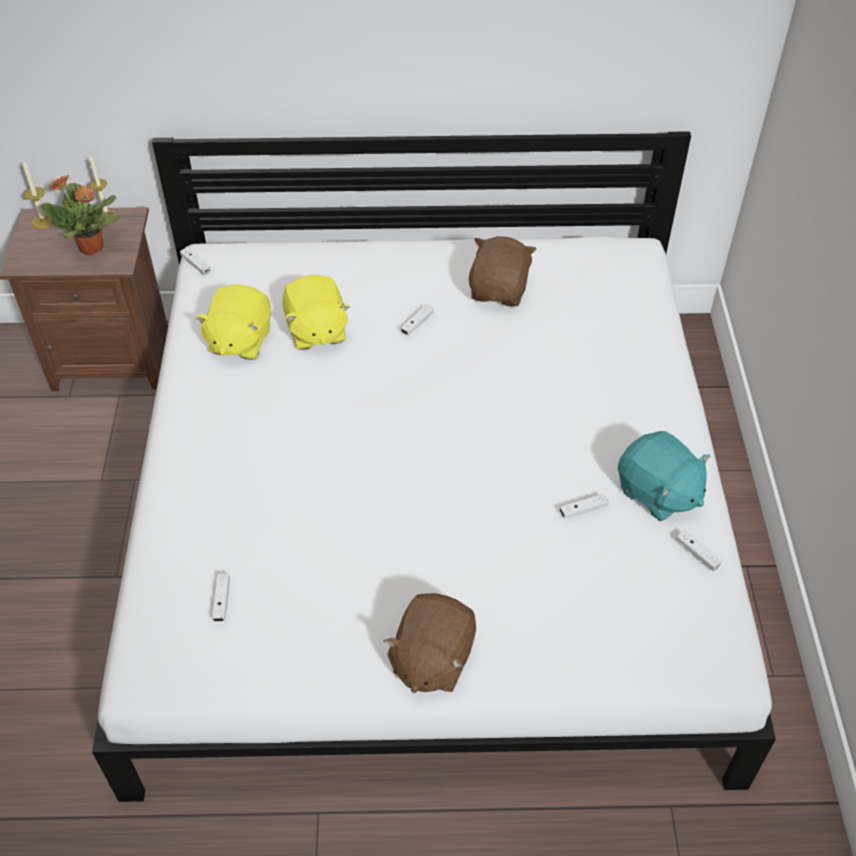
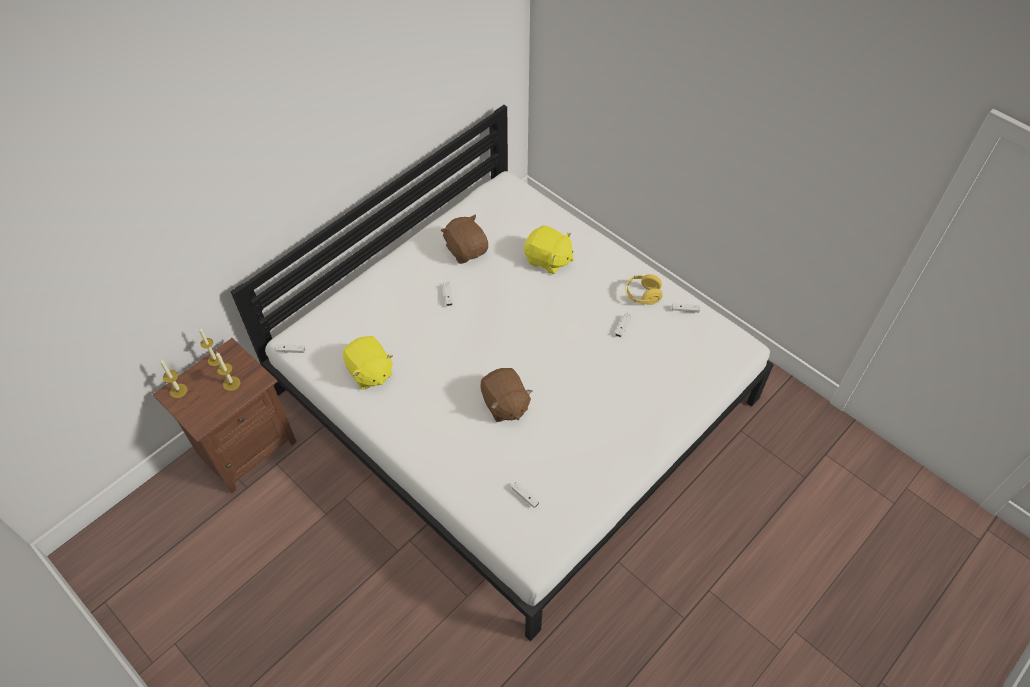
camera: 45 degrees left, 5 degrees up
(92, 248) = (231, 383): potted plant -> candle
(316, 331) = (402, 337): yellow plush toy -> yellow plush toy (548, 260)
(431, 659) = (638, 441): brown plush toy -> brown plush toy (505, 404)
(658, 493) = (642, 295): turquoise plush toy -> yellow headphones

